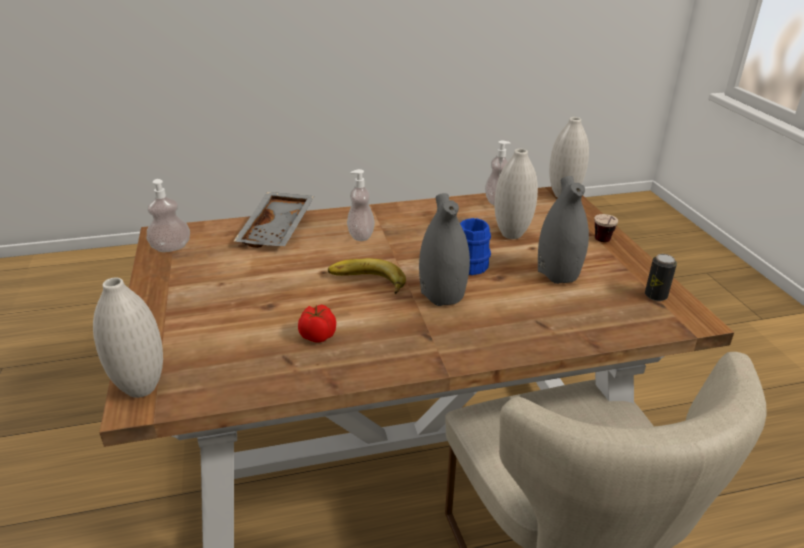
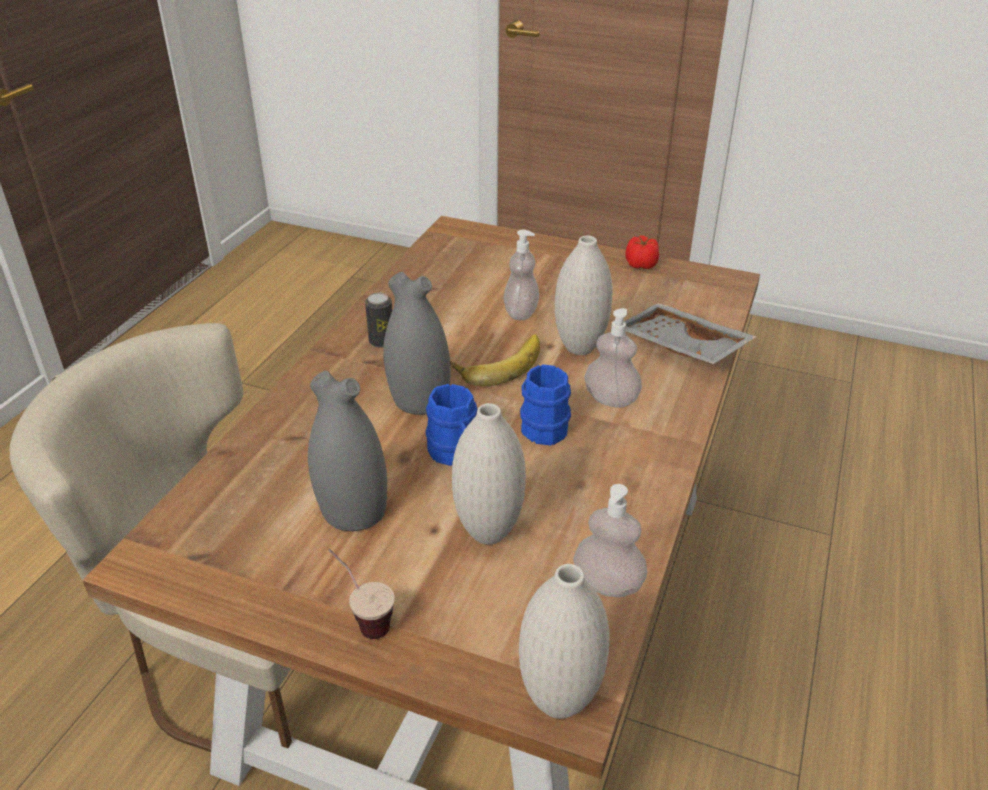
camera: 125 degrees right, 5 degrees up
(141, 388) = (468, 232): white vase -> white vase (579, 348)
(171, 247) = (689, 279): soap dispenser -> soap dispenser (521, 312)
(317, 336) = (443, 309): tomato -> tomato (641, 264)
(410, 247) = (545, 424): none -> blue mug
(655, 296) = (211, 566): can -> can (381, 341)

